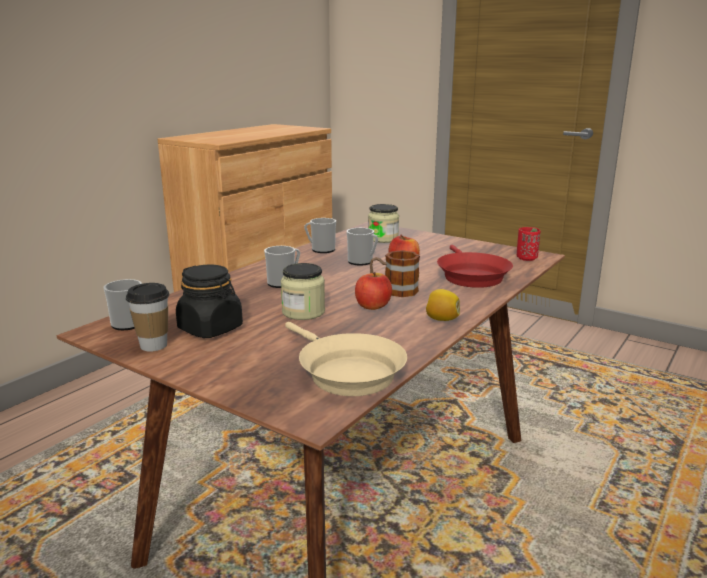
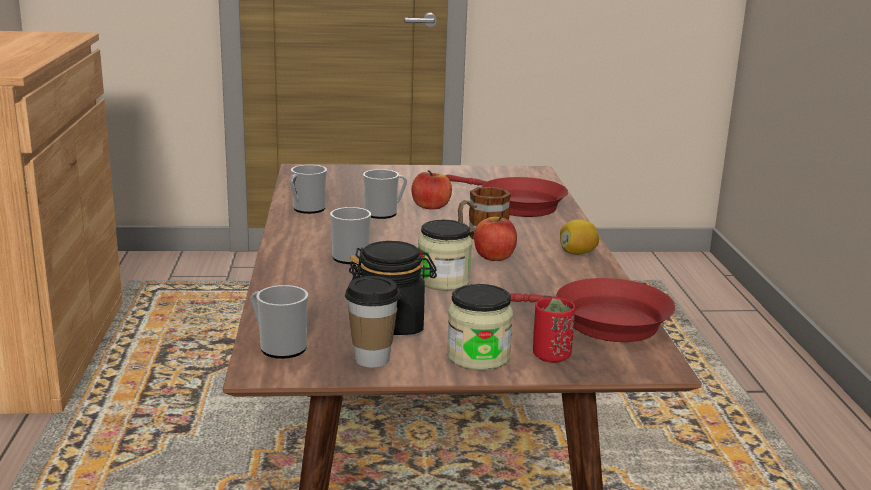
camera: 40 degrees left, 0 degrees up
(345, 372) = (600, 322): beige frying pan -> red frying pan
(383, 239) = (347, 182): jar -> jar (478, 356)
(526, 258) = (528, 176): red cup -> red cup (551, 356)

